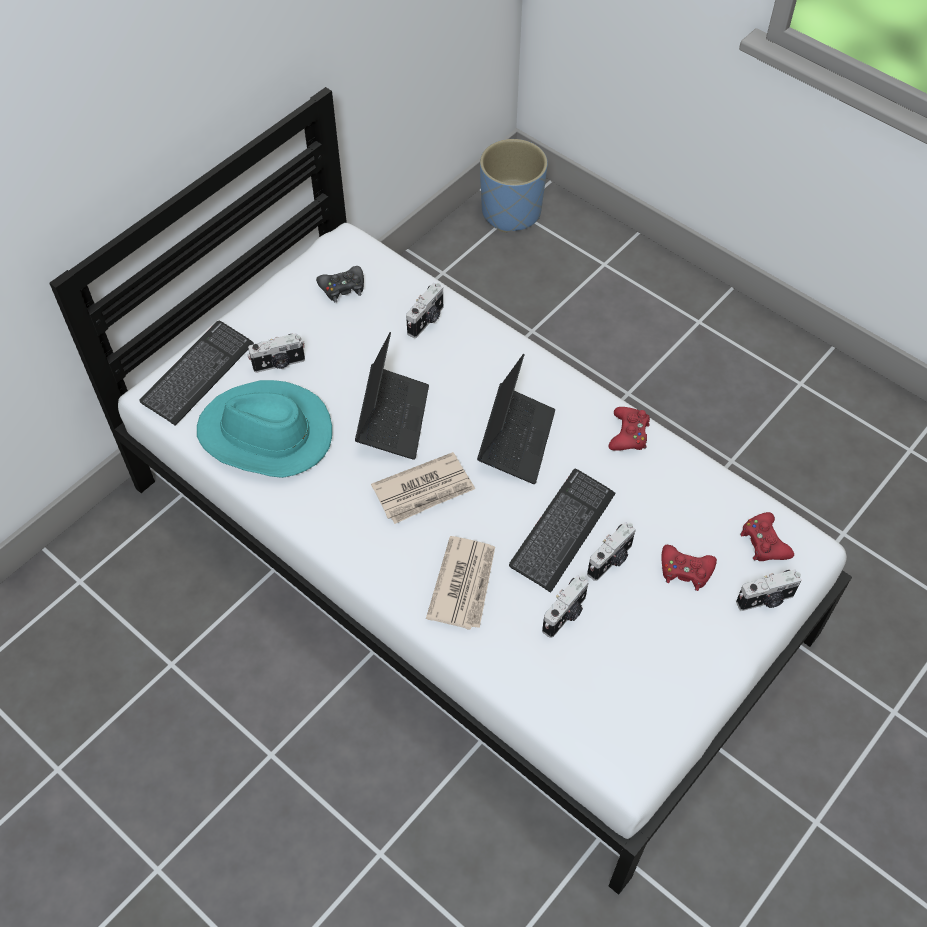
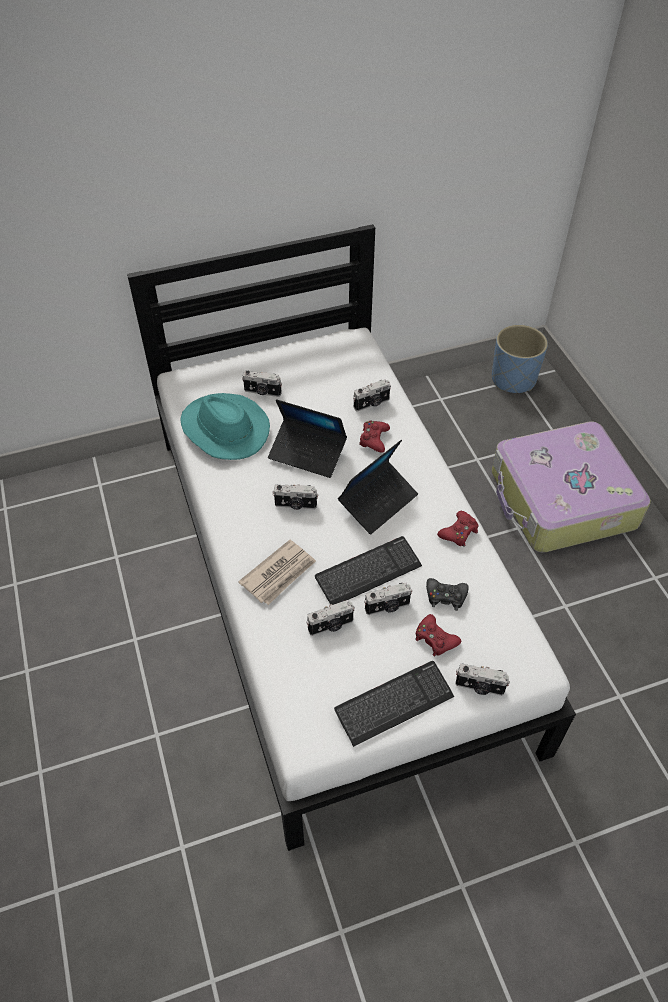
camera: 30 degrees right, 5 degrees down
(198, 374) = (210, 378): keyboard -> keyboard (394, 704)
(343, 288) = (333, 363): black game controller -> black game controller (445, 596)
(393, 418) = (307, 453): laptop -> laptop turned 75 degrees clockwise
(424, 490) = (295, 505): newspaper -> camera
(654, 339) = (561, 500): none -> suitcase
(764, 542) = (506, 648): red game controller -> red game controller (374, 439)

